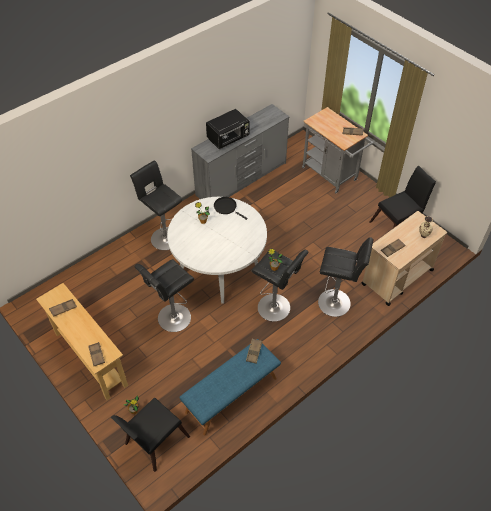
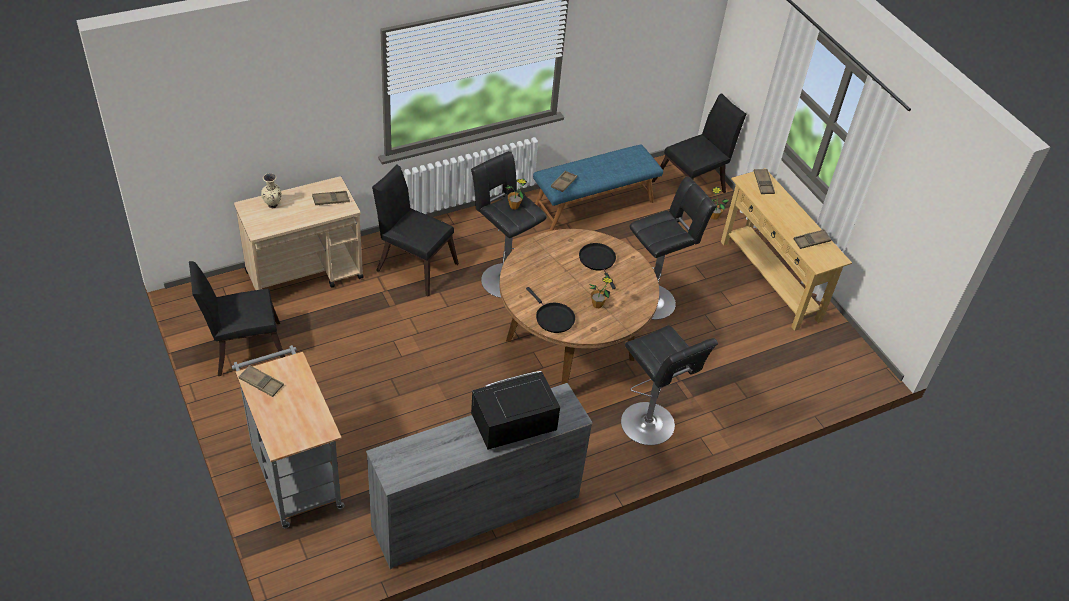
camera: 170 degrees left, 5 degrees down
(209, 250) = (598, 261): none -> black frying pan
(219, 270) = (570, 349): white dining table -> brown dining table
(336, 303) = (413, 264): black stool -> black chair

